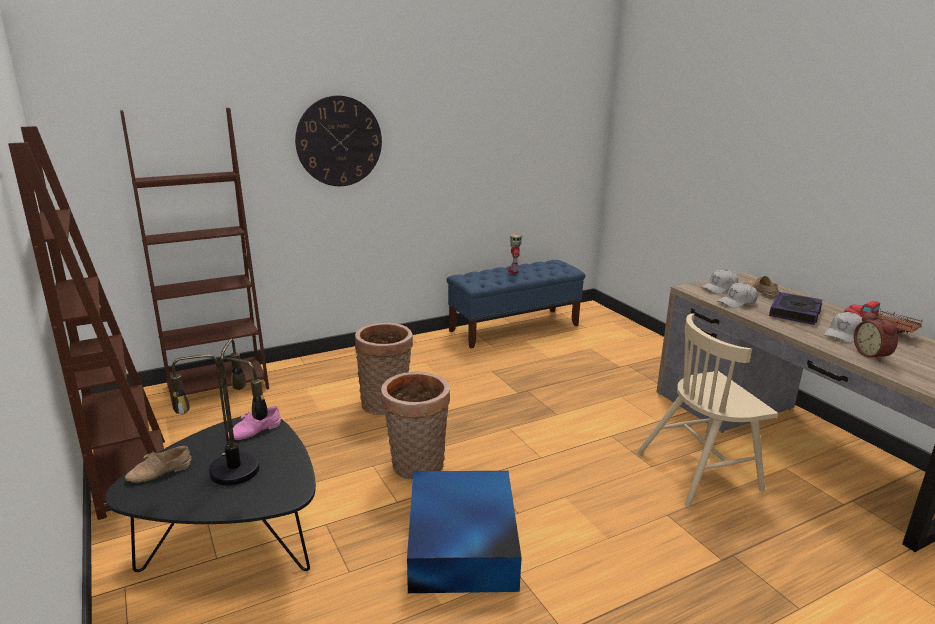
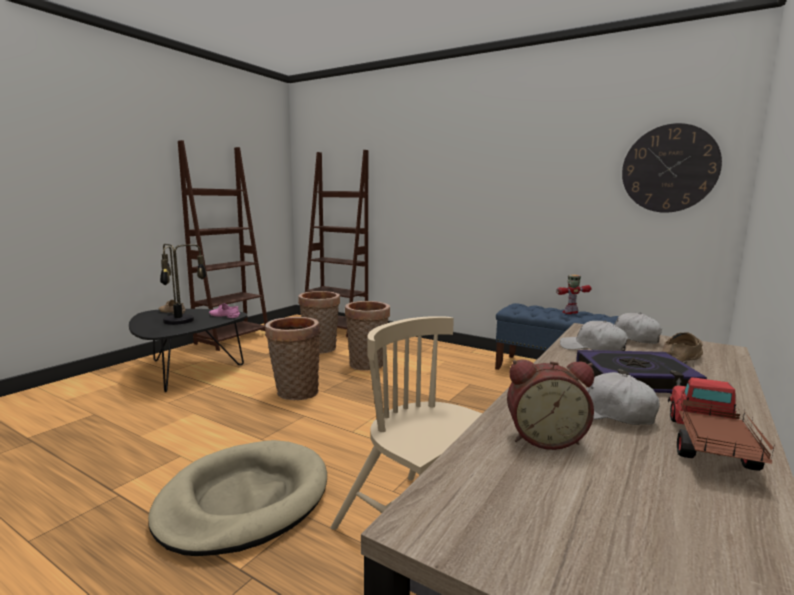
camera: 60 degrees right, 10 degrees down
(292, 418) = (320, 350): none -> basket
(339, 141) = (435, 175): wall clock -> wall clock (669, 168)
(461, 544) = (209, 427): blue storage box -> none
(629, 543) = (244, 500): none -> beige dog bed
(873, 355) = (544, 438): alarm clock -> alarm clock turned 135 degrees counterclockwise

